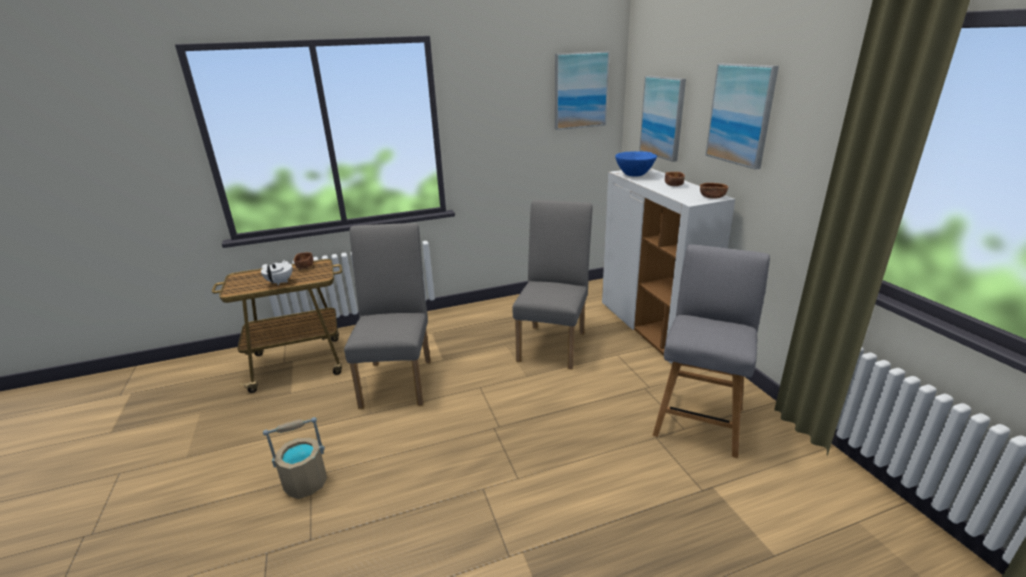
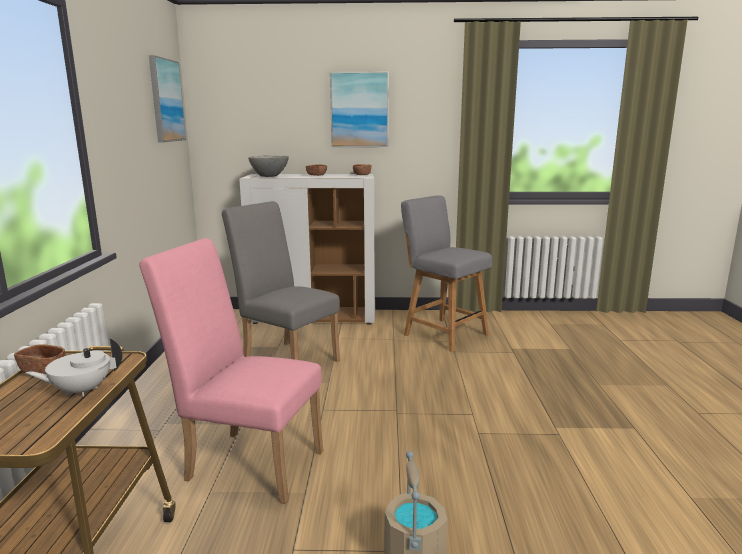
camera: 70 degrees left, 10 degrees down
(280, 282) = (81, 390): white teapot -> white teapot turned 45 degrees counterclockwise
(399, 378) = (247, 462): grey chair -> pink chair
(634, 175) = (269, 176): blue bowl -> grey bowl
(663, 117) = (259, 124): picture -> none

